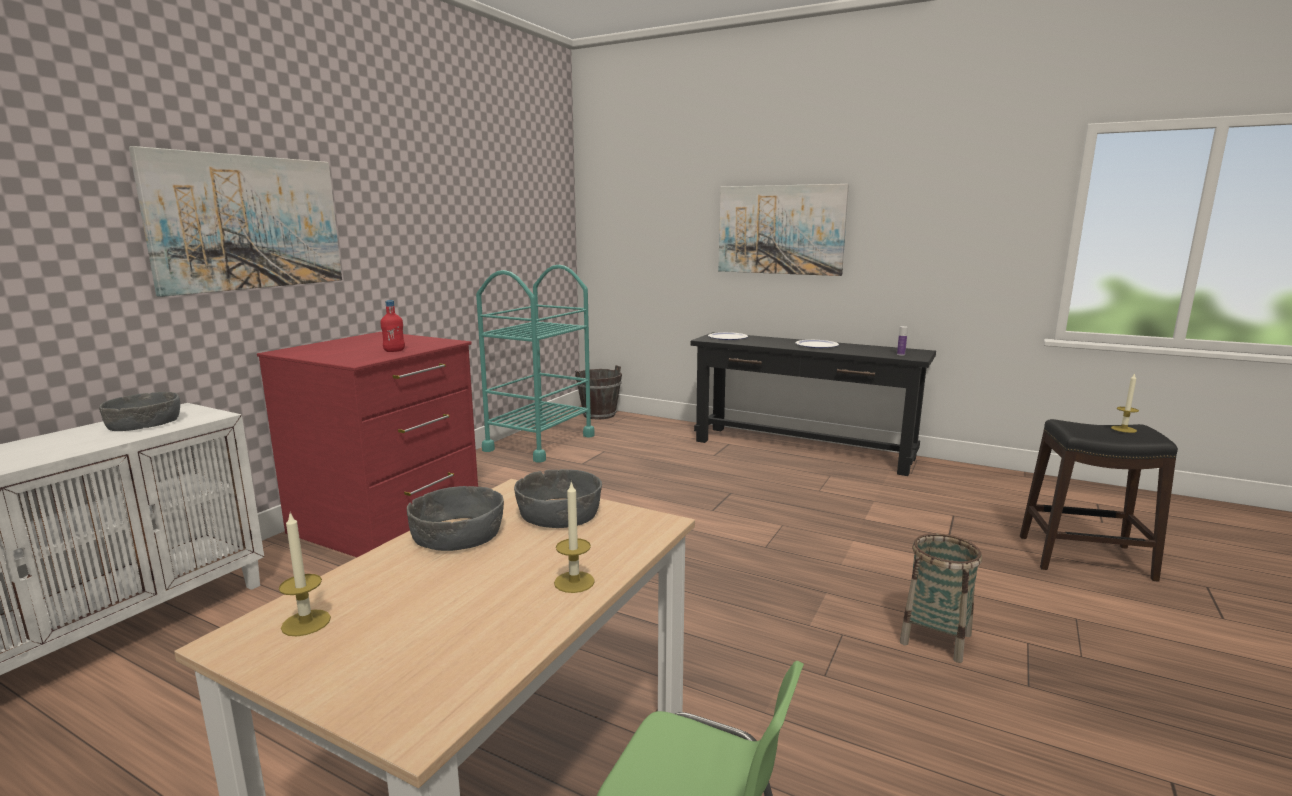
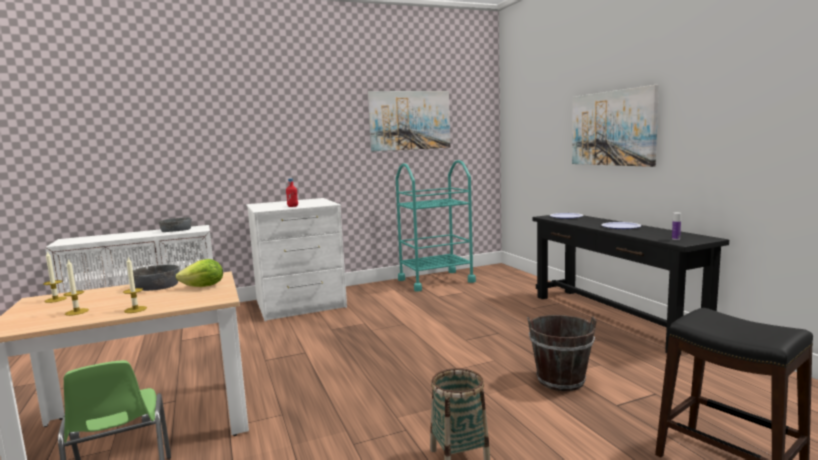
camera: 40 degrees right, 5 degrees down
(248, 222) = (247, 138): picture -> picture (410, 120)
(388, 520) = (300, 304): red dresser -> white dresser
(560, 513) = (204, 287): grey bowl -> lettuce
(599, 415) = (502, 270): brown bucket -> brown bucket (560, 380)
(1123, 429) = (757, 328): candle -> candle (77, 312)

